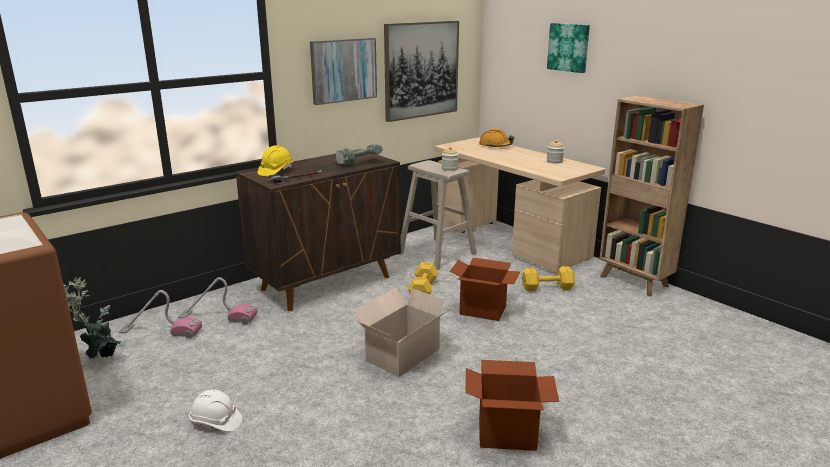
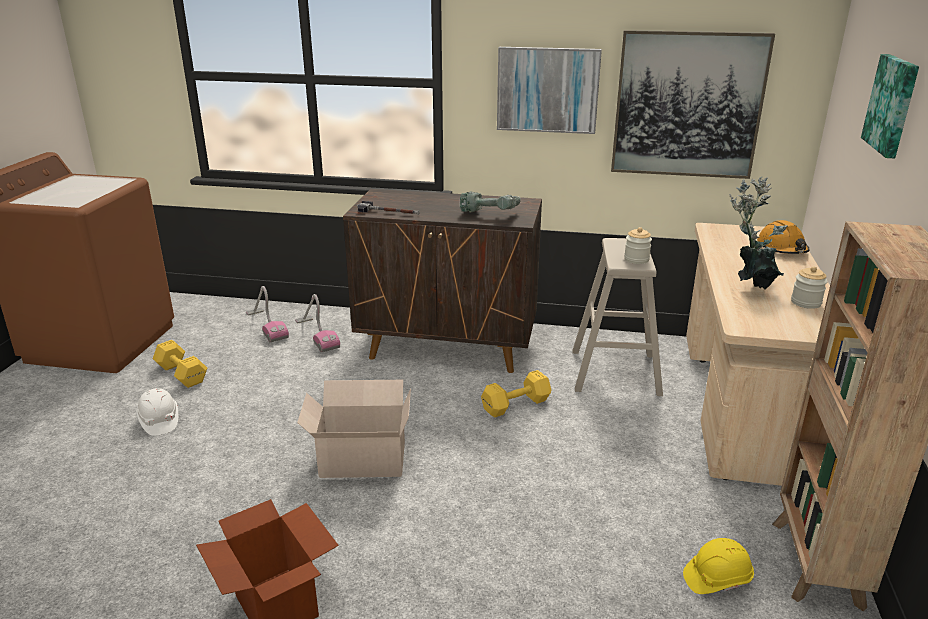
camera: 50 degrees right, 5 degrees up
(100, 357) = (205, 325): potted plant -> potted plant (751, 285)
(275, 171) = (396, 199): yellow hard hat -> yellow hard hat (717, 578)
(483, 310) = (526, 466): cardboard box -> none
(546, 287) = (659, 488): yellow dumbbell -> yellow dumbbell (181, 373)

